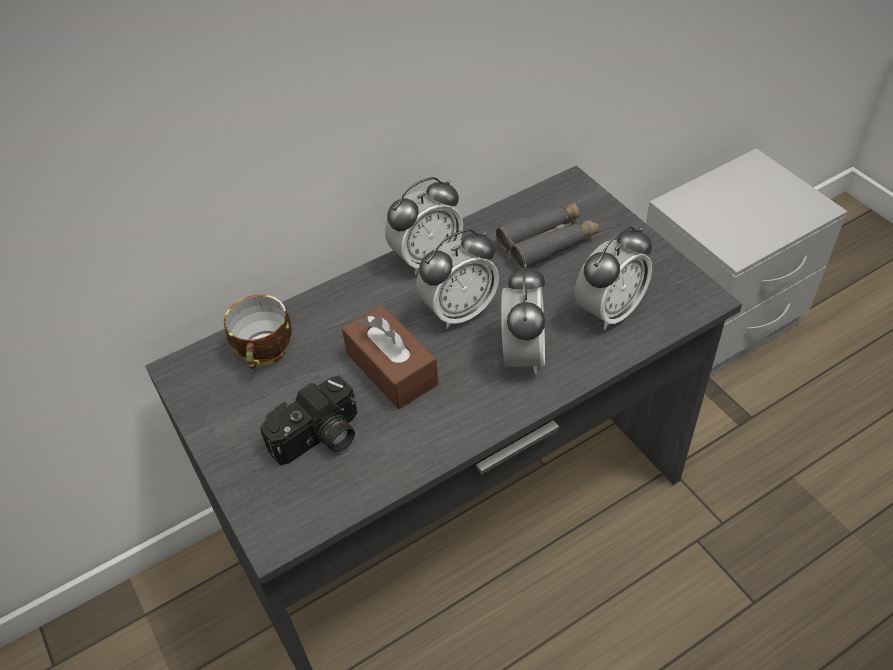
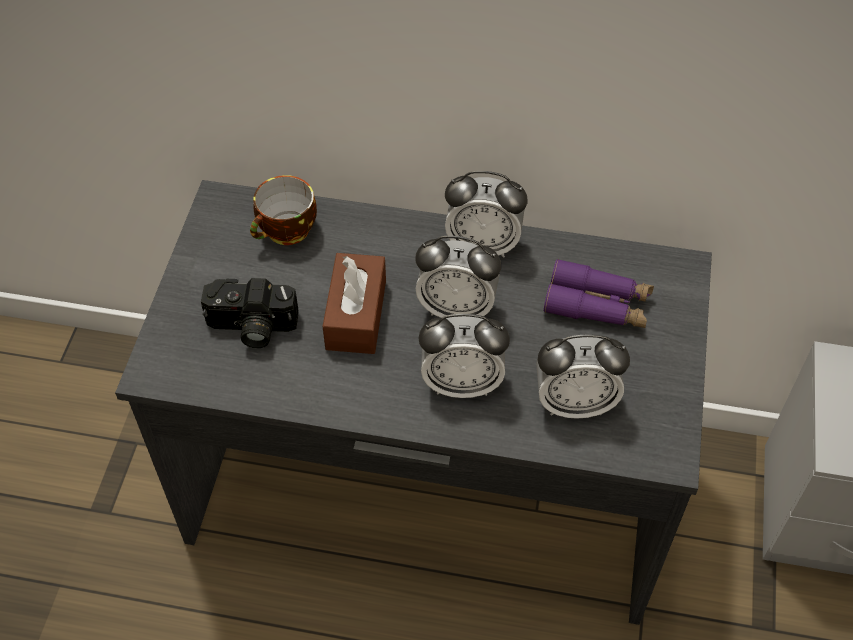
camera: 40 degrees right, 5 degrees up
(522, 355) = (462, 383): alarm clock -> alarm clock turned 45 degrees clockwise
(548, 242) = (597, 304): grey binoculars -> purple binoculars

